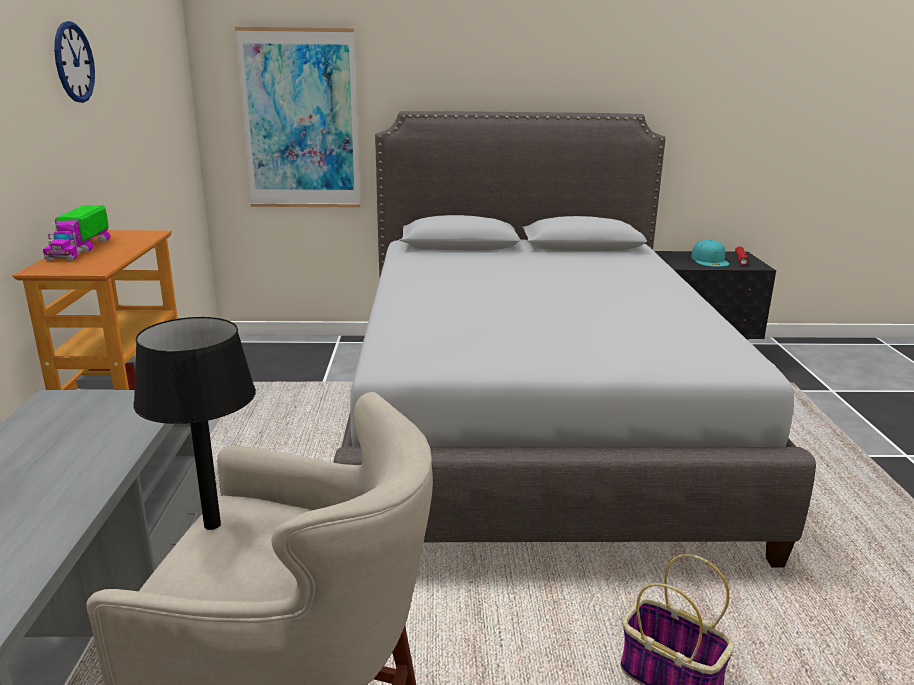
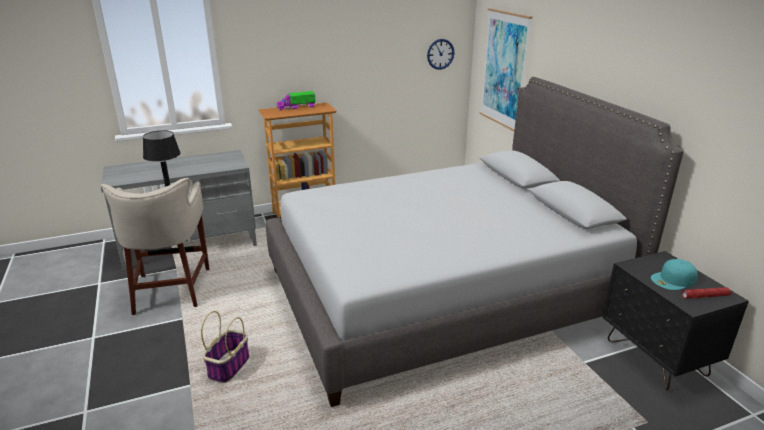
camera: 70 degrees right, 5 degrees up
(74, 62) = (333, 31): wall clock -> wall clock (440, 54)

